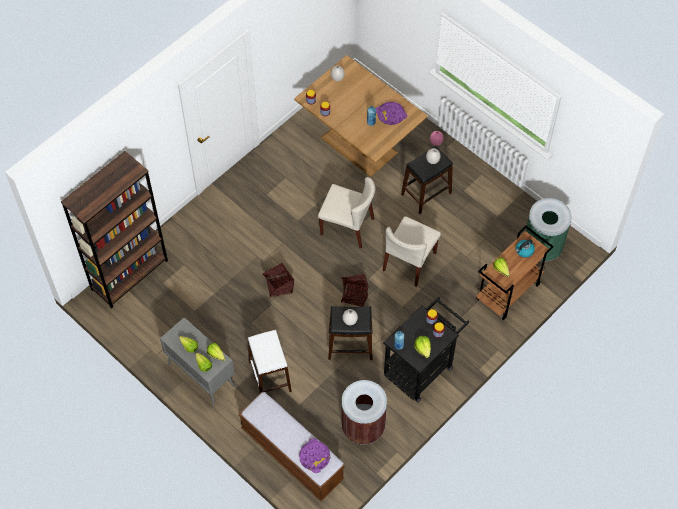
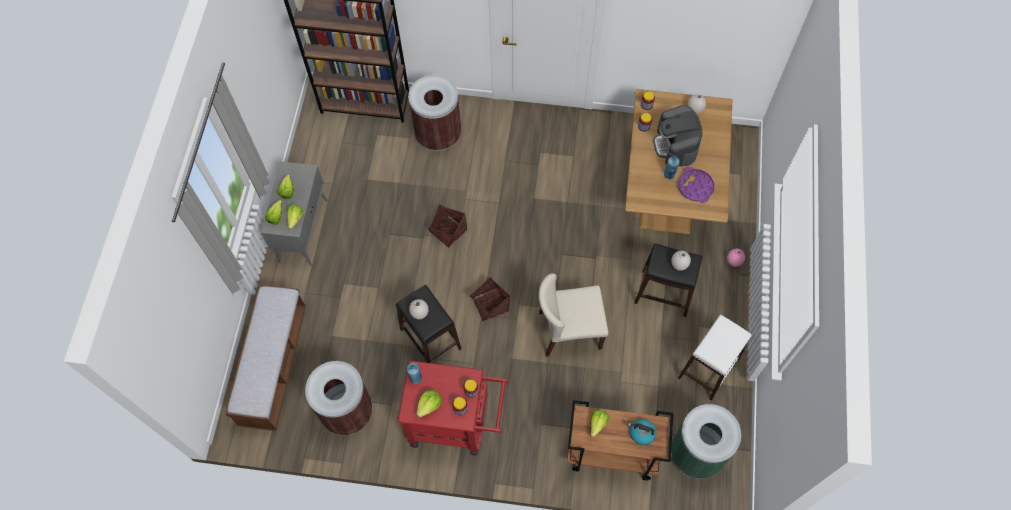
camera: 55 degrees right, 5 degrees up
(197, 246) = (438, 135): none -> brown trash can
(270, 376) = (344, 289): white stool -> white stool (709, 368)
(314, 457) = (253, 384): purple tray -> none
(347, 226) = (564, 246): beige chair -> none
(353, 105) = (676, 145): none -> coffee machine
(422, 367) = (456, 424): black cart -> red cart

